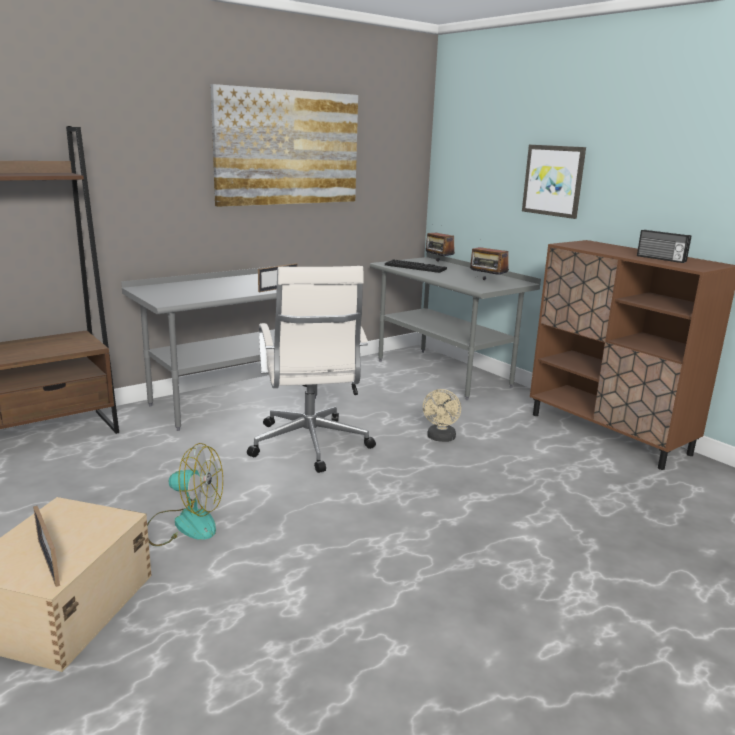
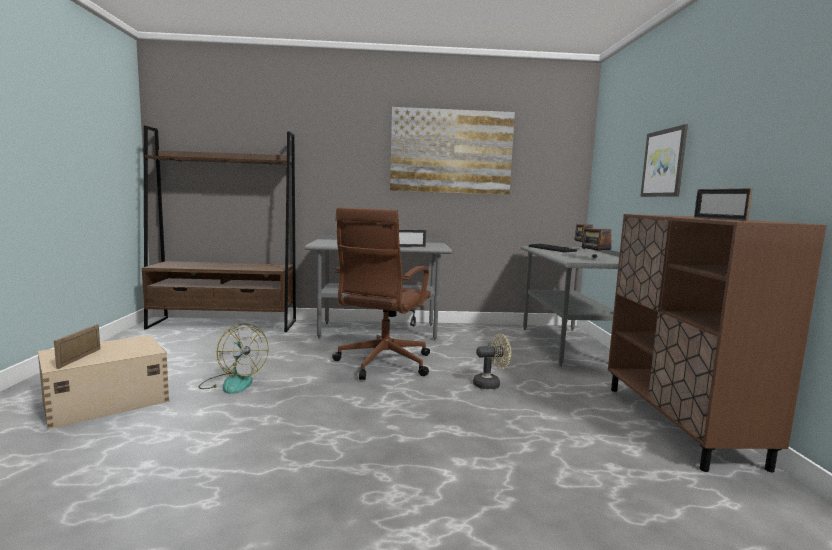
camera: 35 degrees right, 10 degrees down
(309, 445) = (382, 364): white office chair -> brown office chair
(440, 438) = (491, 384): beige fan -> beige fan turned 150 degrees counterclockwise
(660, 259) = (719, 219): radio -> picture frame

